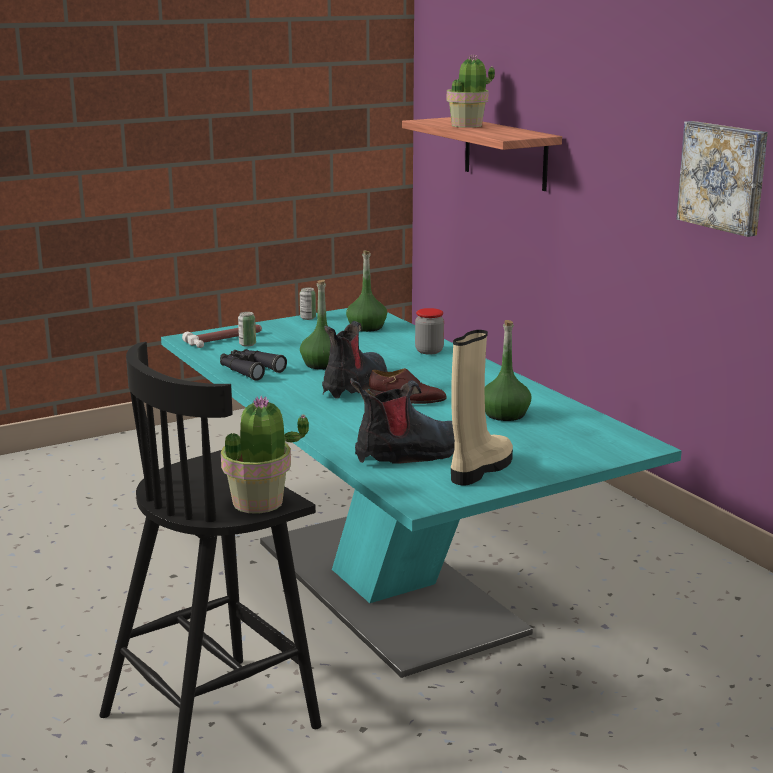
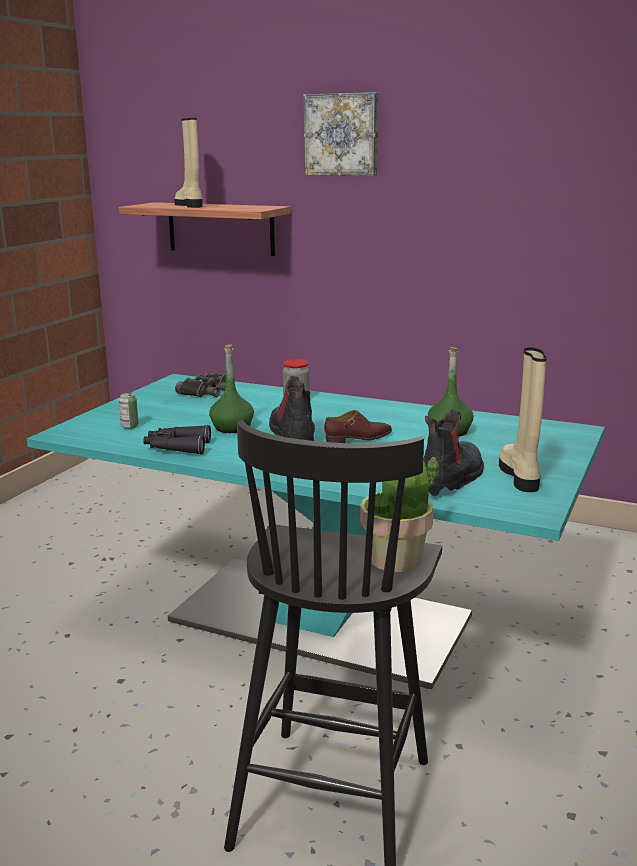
camera: 35 degrees left, 0 degrees up
(226, 339) = (100, 426): hammer -> none
(308, 318) = (141, 394): can -> none
(366, 327) = (208, 391): green bottle -> black binoculars
(467, 125) = (190, 205): potted plant -> beige boot
(724, 177) = (475, 220): picture -> picture (342, 134)

